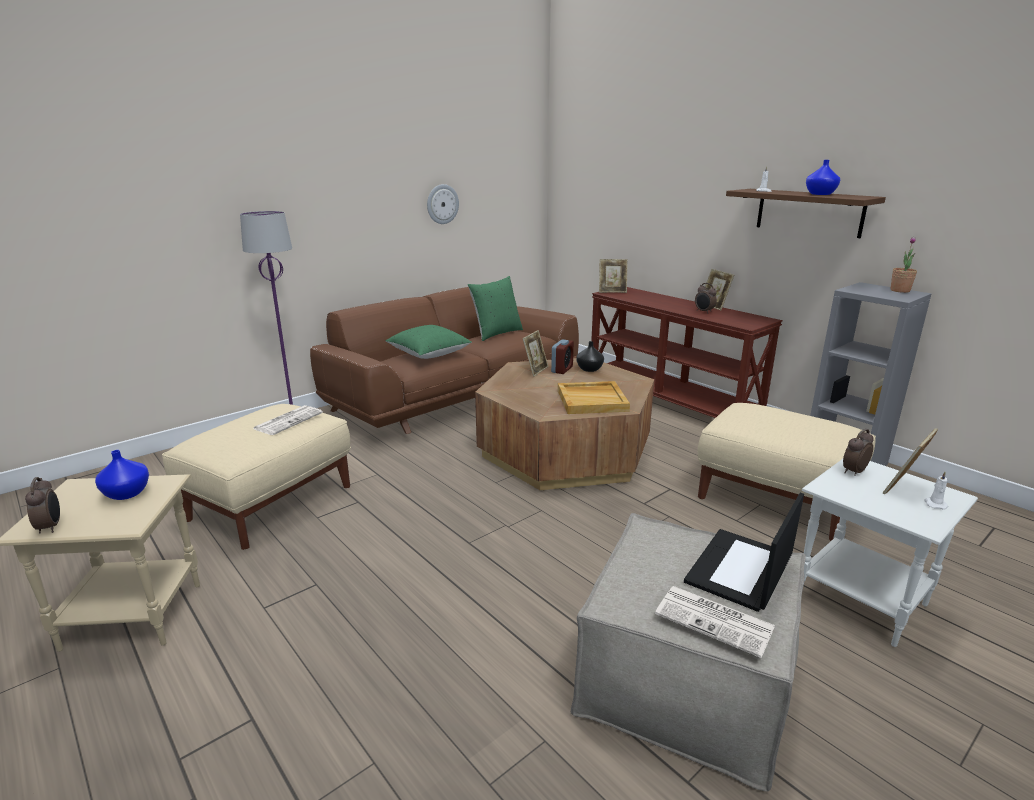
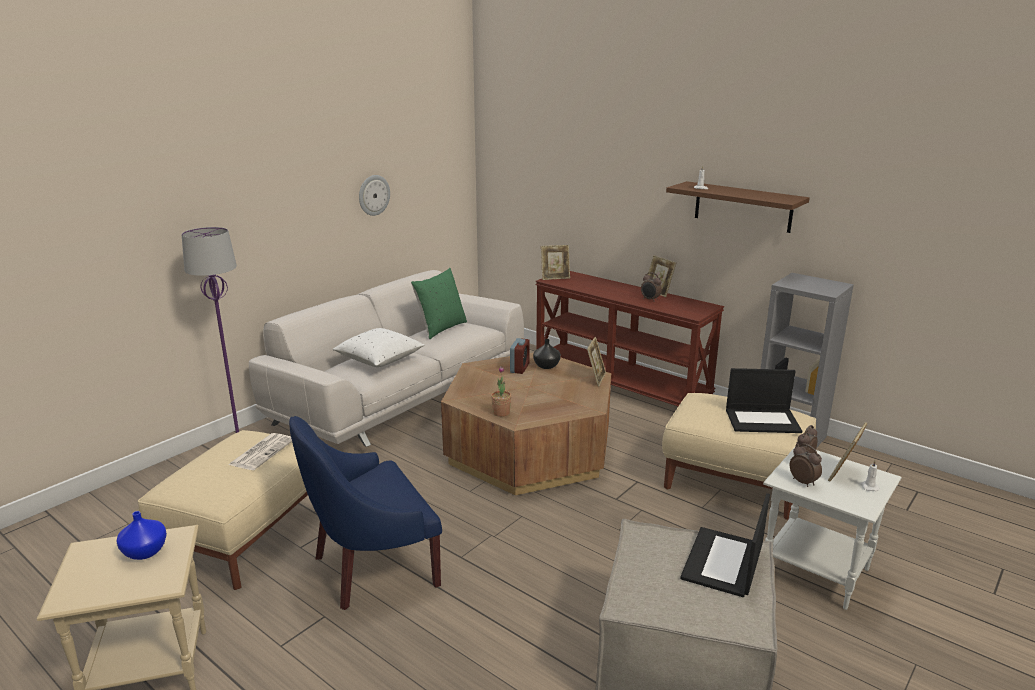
camera: 10 degrees left, 0 degrees up
(51, 527) = (87, 595): alarm clock -> alarm clock (803, 482)
(377, 543) = (371, 567): none -> blue armchair
(429, 354) = (379, 360): green pillow -> white pillow
(454, 397) = (400, 398): brown sofa -> white sofa
(535, 370) = (493, 371): picture frame -> picture frame (596, 378)
(592, 400) = (558, 402): beige tray -> none
(716, 621) = (712, 609): newspaper -> none
(812, 431) = (763, 420): none -> laptop
(820, 194) = (752, 193): blue vase -> none
(900, 290) = (827, 282): potted plant -> potted plant (501, 413)

